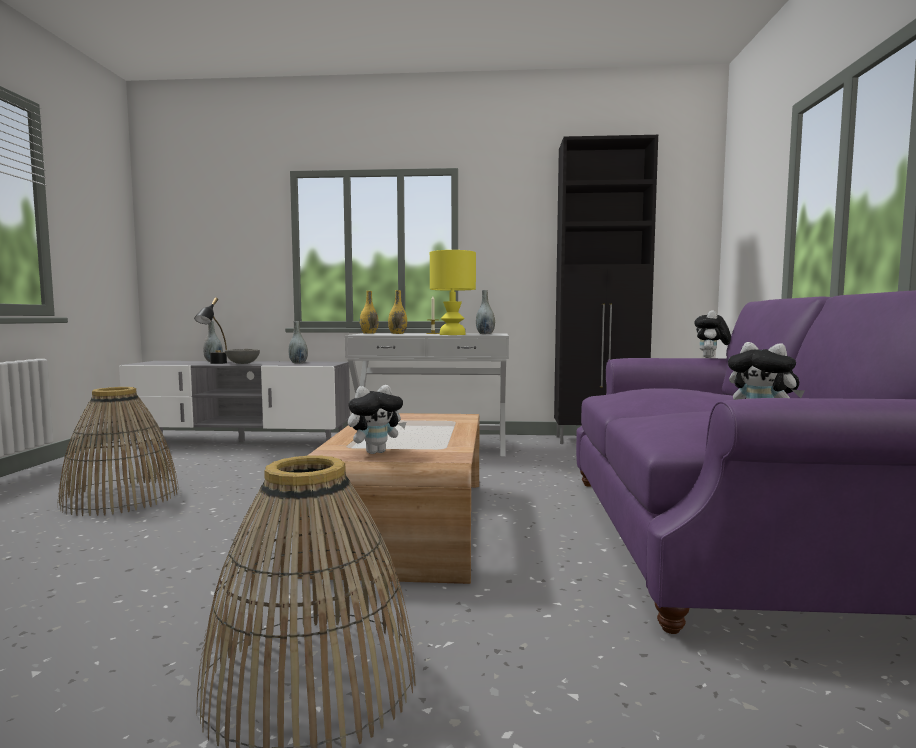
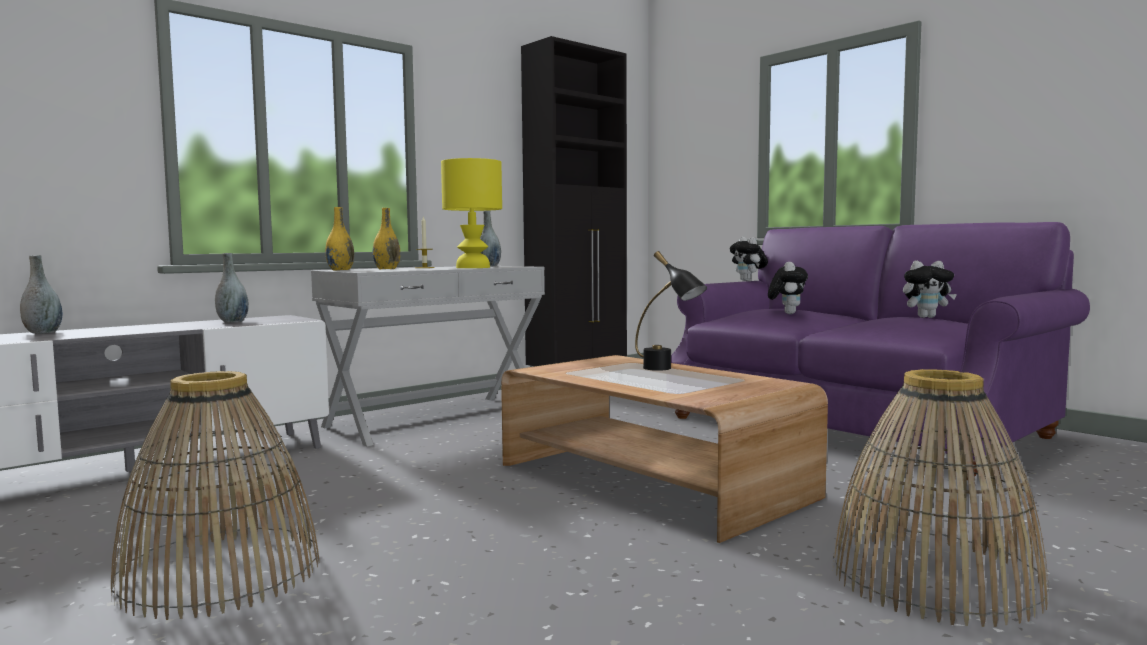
camera: 45 degrees left, 0 degrees up
(214, 363) = (84, 334): black table lamp -> black table lamp (667, 370)
(242, 363) = (142, 330): grey bowl -> none
(376, 452) = (720, 391): plush toy -> plush toy (787, 313)

